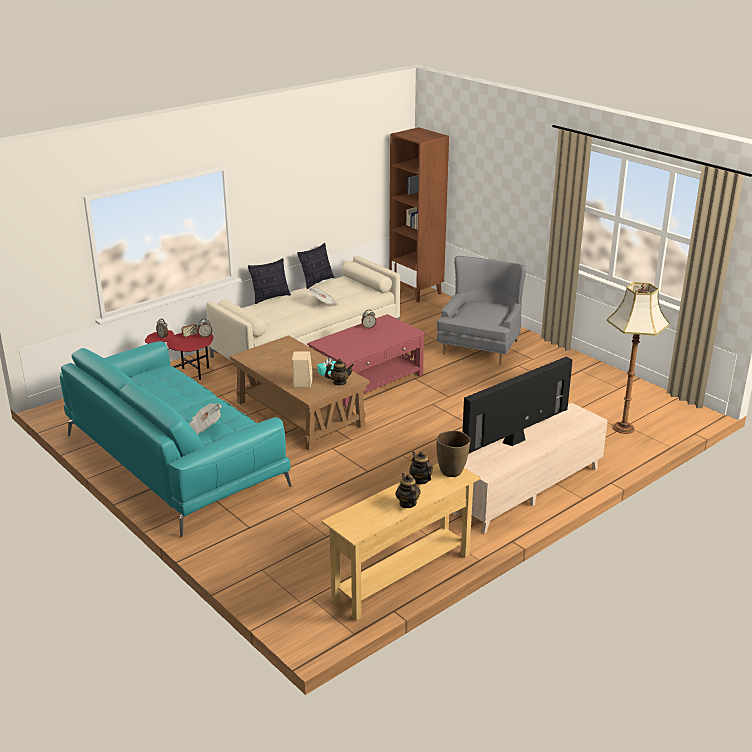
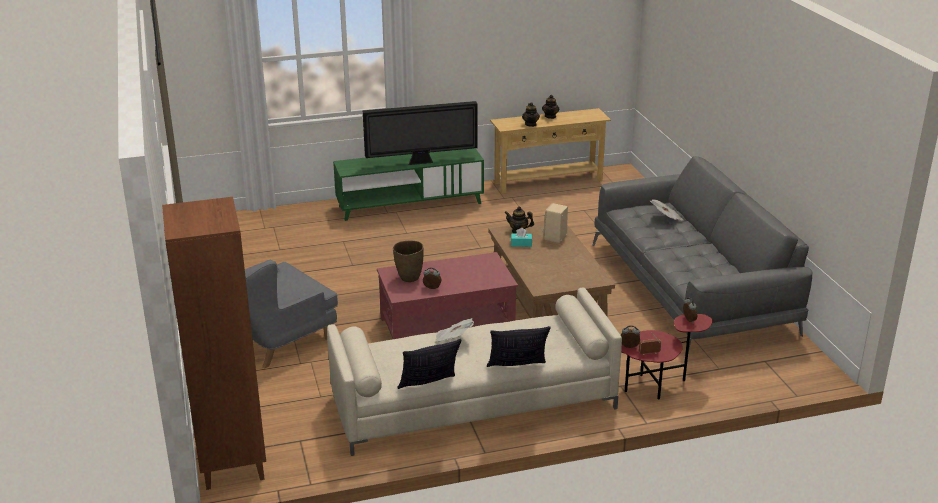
camera: 155 degrees left, 0 degrees up
(173, 459) = (691, 289): turquoise sofa -> grey sofa
(451, 471) = (505, 124): brown vase -> brown vase (409, 278)
(528, 490) = (410, 205): beige tv stand -> green tv stand
(623, 428) = (270, 227): floor lamp -> none

